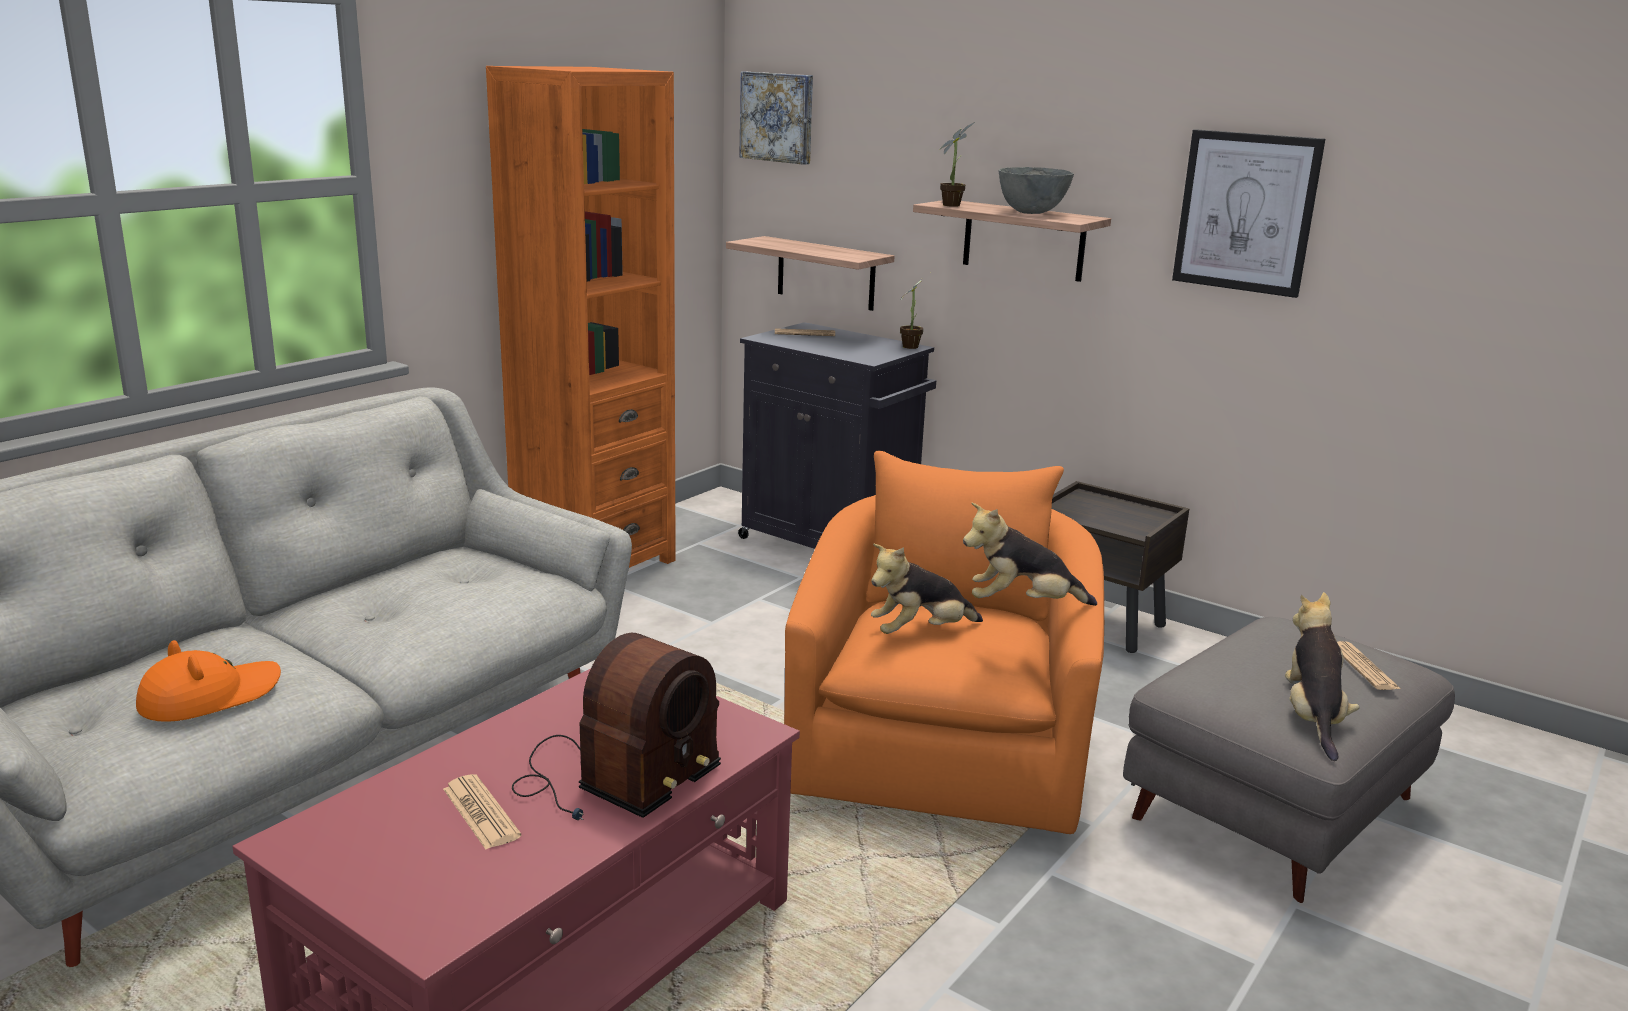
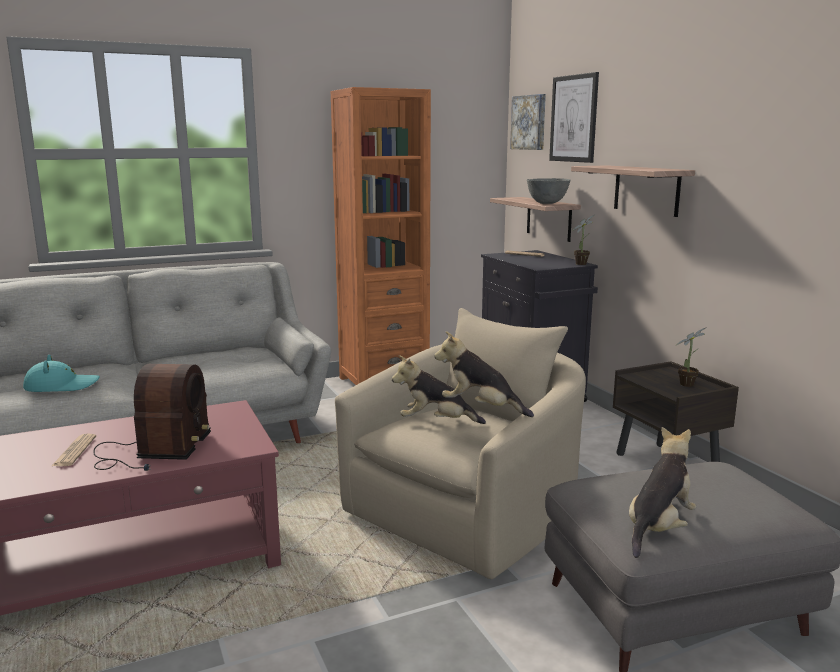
camera: 30 degrees right, 5 degrees down
(209, 696) = (61, 386): orange hat -> turquoise hat
(613, 778) = (153, 451): radio -> radio turned 60 degrees counterclockwise
(942, 748) = (470, 511): orange armchair -> beige armchair
(953, 205) = (597, 166): potted plant -> potted plant (688, 384)
(1031, 213) = (640, 168): grey bowl -> grey bowl (547, 203)
(1246, 212) = (778, 158): picture -> picture (574, 118)
(1364, 667) = (746, 505): newspaper -> none

